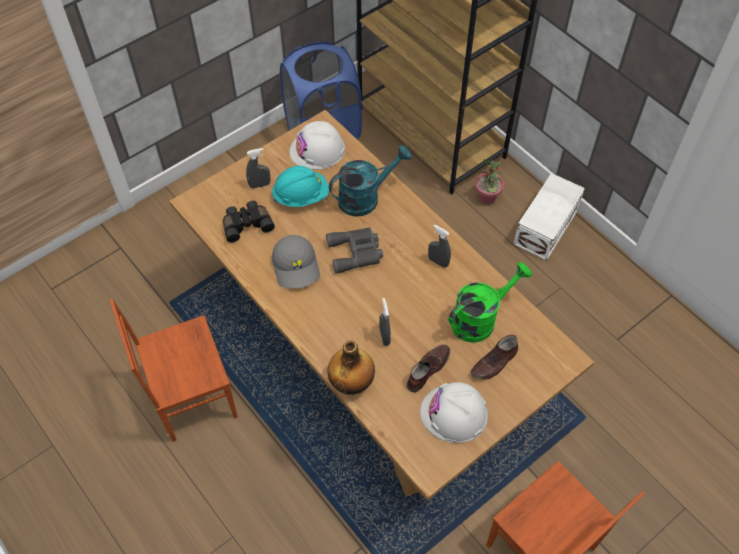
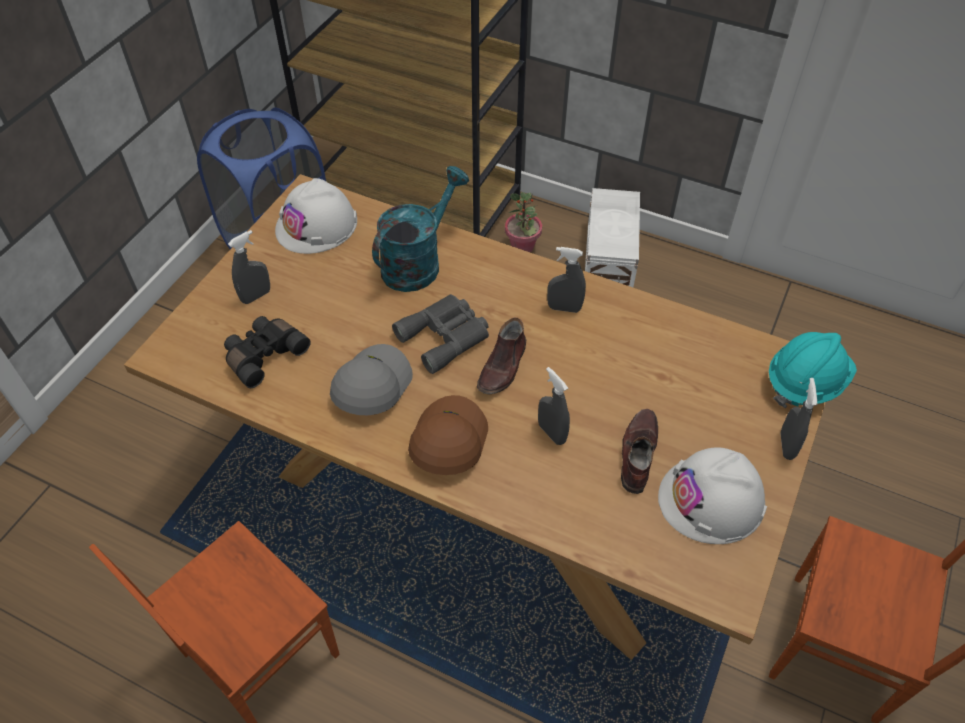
camera: 25 degrees left, 5 degrees down
(297, 267) = (370, 386): grey cap -> grey cap turned 120 degrees counterclockwise
(301, 196) = (326, 290): turquoise hard hat -> turquoise hard hat (805, 382)
(322, 317) = (447, 441): none -> brown cap
(352, 382) = (544, 516): bottle -> none
(480, 319) = (664, 359): green watering can -> none
(494, 363) = (720, 408): brown shoe -> brown shoe (503, 367)
(521, 401) = (787, 445): none -> grey spray bottle

